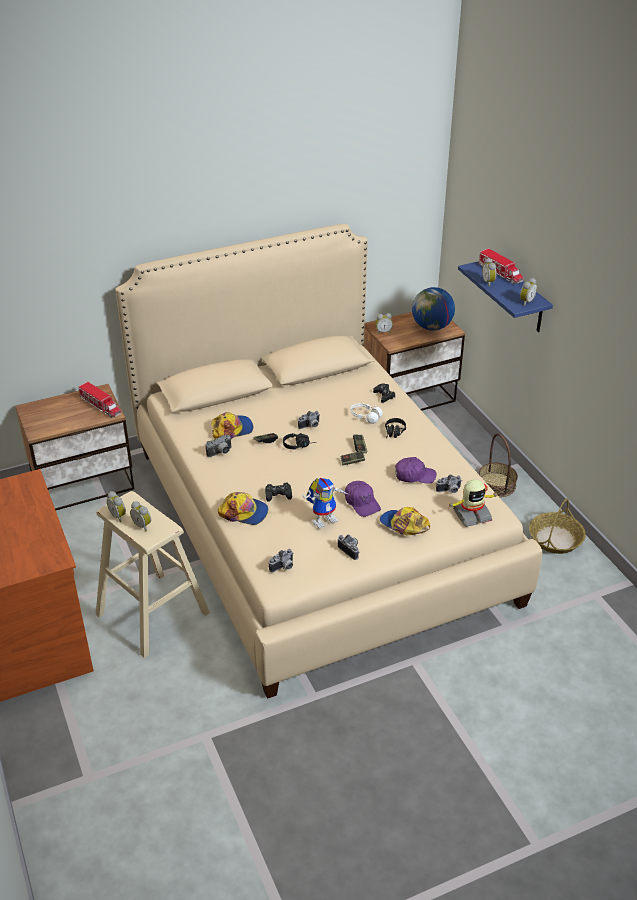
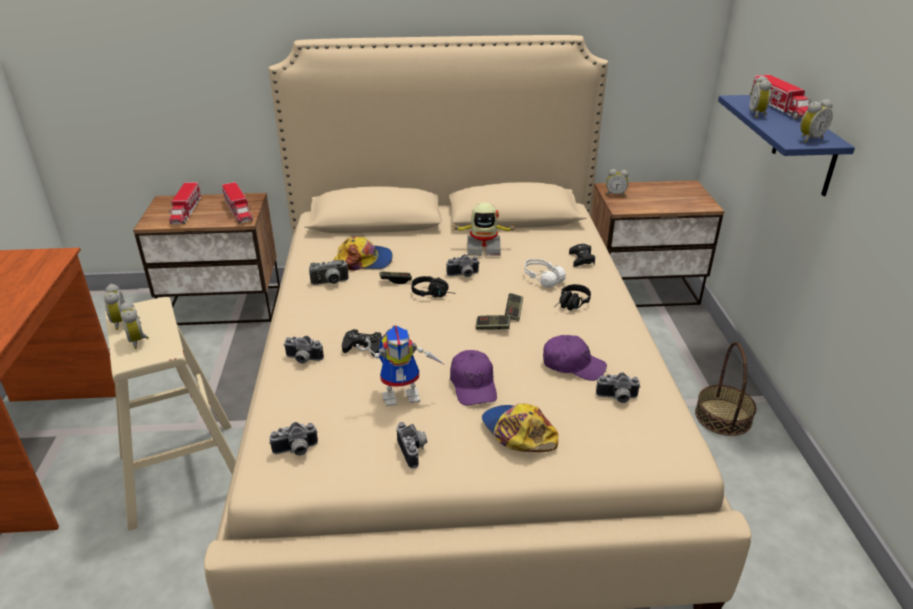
camera: 20 degrees right, 5 degrees down
(57, 415) = (186, 211): none -> toy truck
(244, 512) = (302, 360): cap -> camera
(432, 327) = (681, 199): globe -> none
(471, 515) = (637, 443): toy robot -> toy robot (483, 248)
(555, 539) = (794, 519): basket -> none

